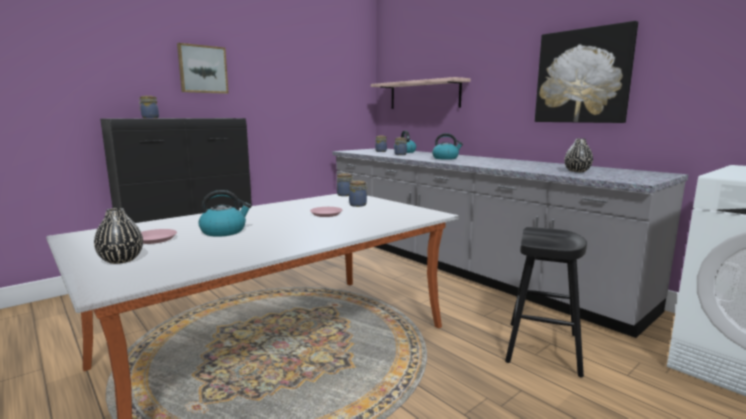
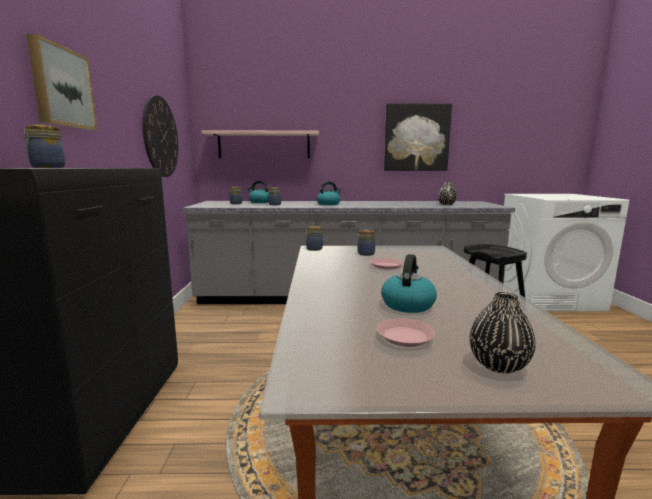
camera: 50 degrees left, 0 degrees up
(320, 93) = (161, 137): none -> wall clock

